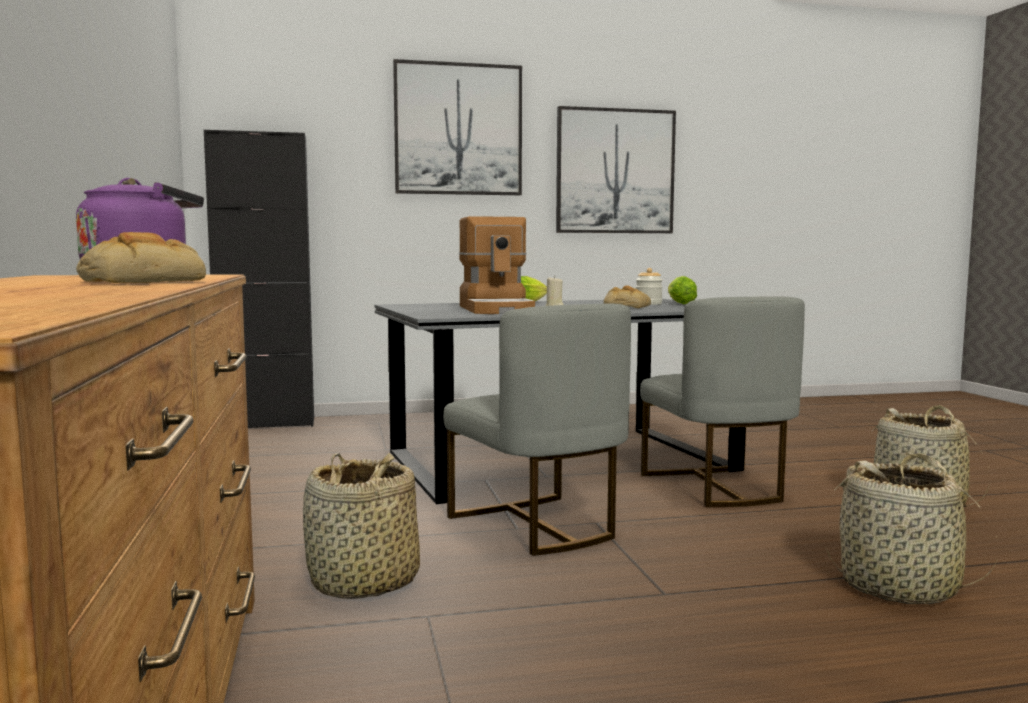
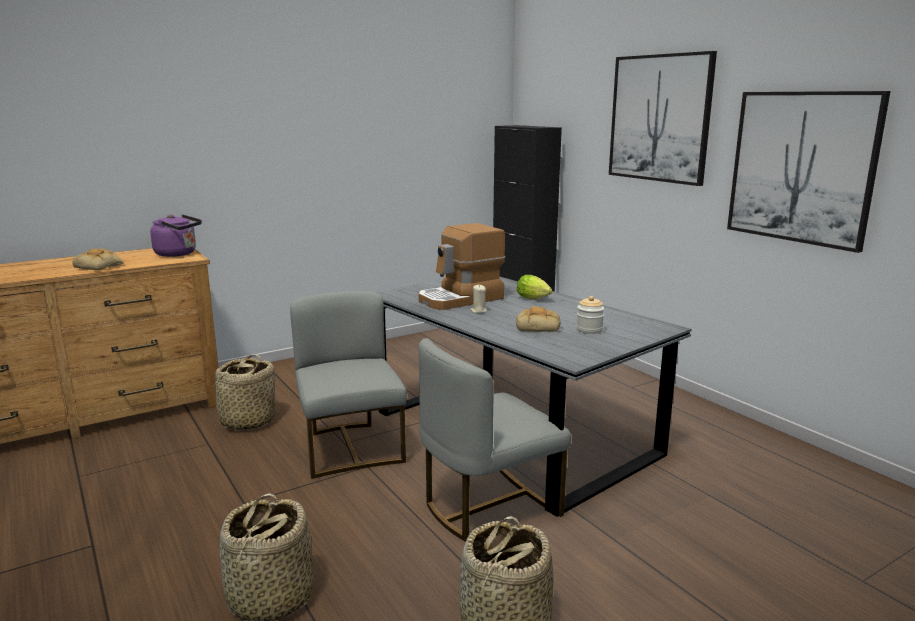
camera: 70 degrees right, 10 degrees up
(537, 526) = (350, 448): grey chair -> grey chair turned 120 degrees clockwise
(679, 303) = (610, 339): lettuce -> none

